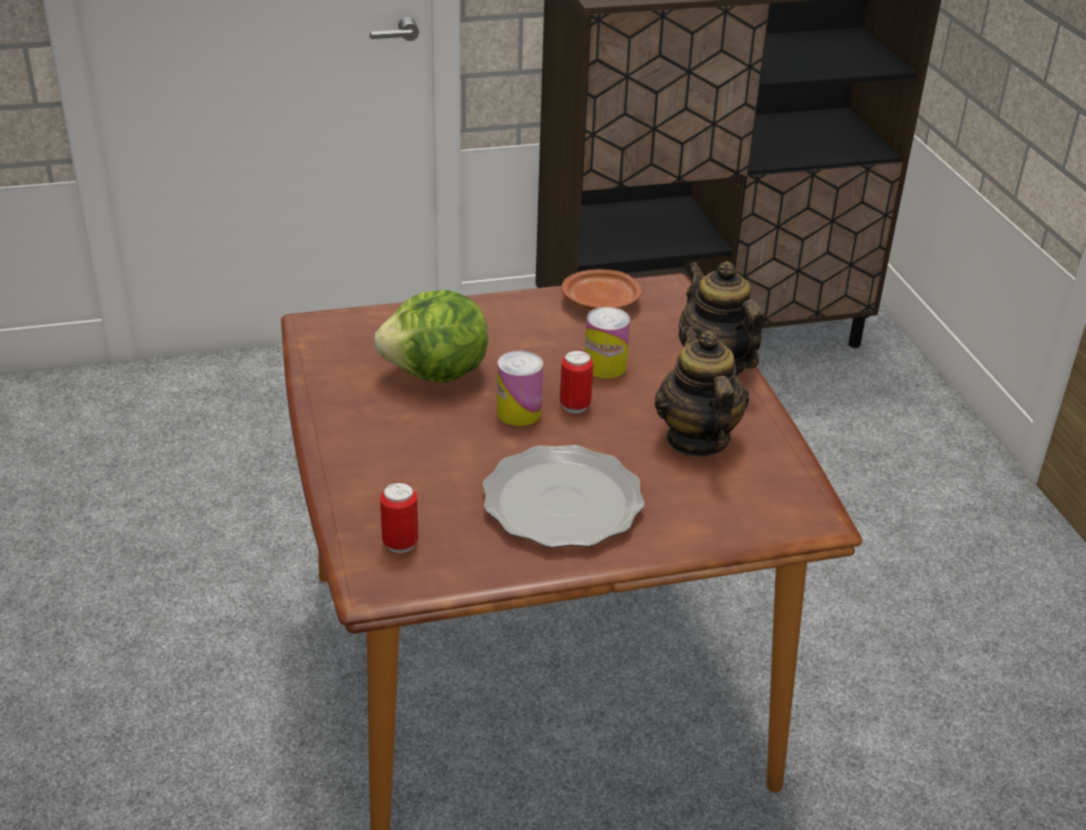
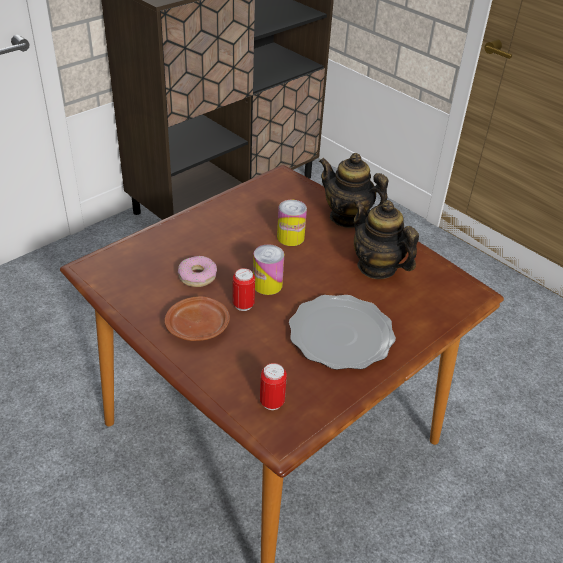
camera: 30 degrees left, 5 degrees up
(436, 374) = (197, 276): lettuce -> donut
(575, 406) = (295, 269): can -> can (243, 305)
(602, 302) = (254, 196): brown plate -> brown plate (198, 327)

